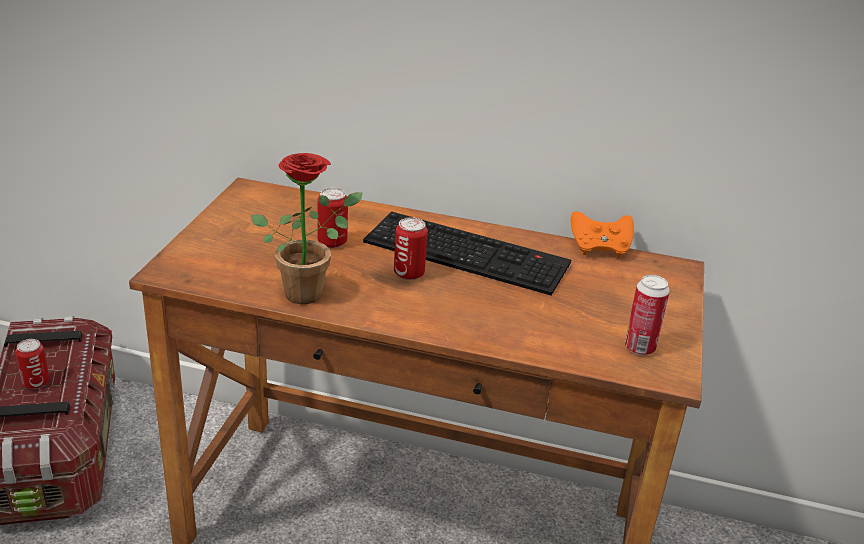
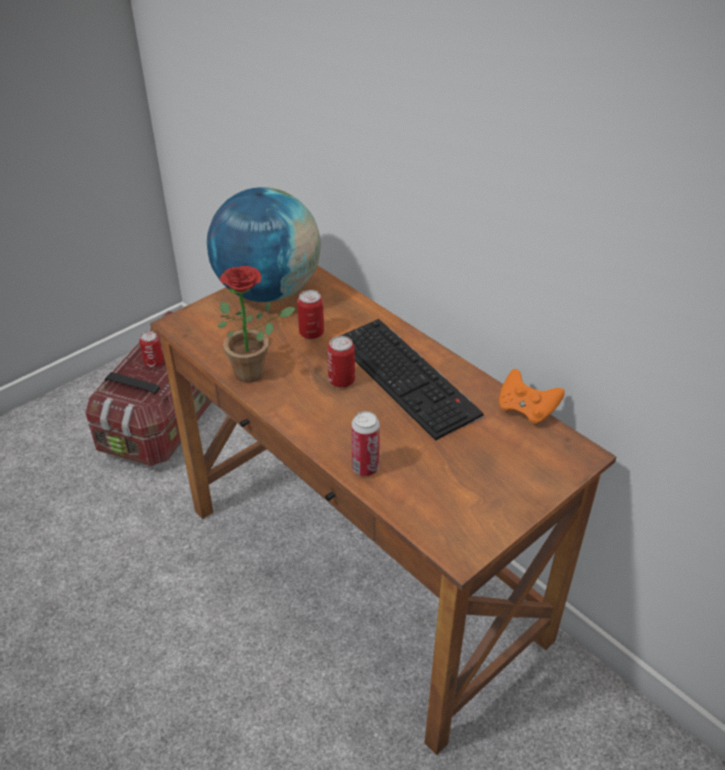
camera: 35 degrees right, 10 degrees up
(243, 218) = (268, 291): none -> globe
(639, 348) = (459, 517): can -> can (365, 468)

